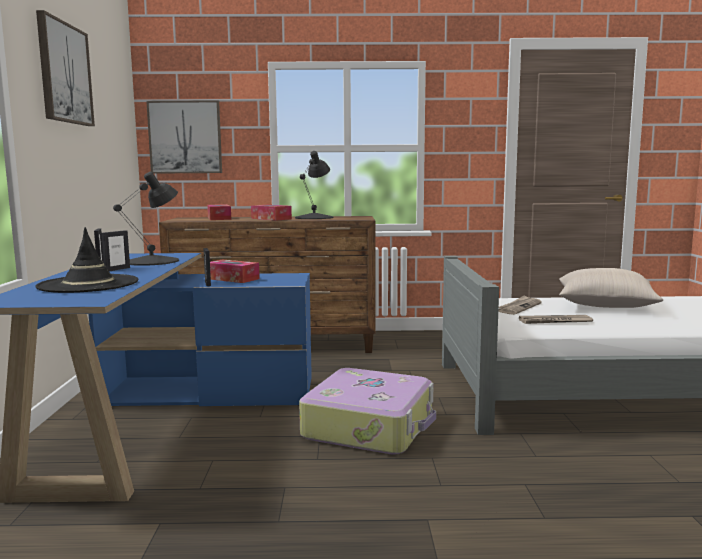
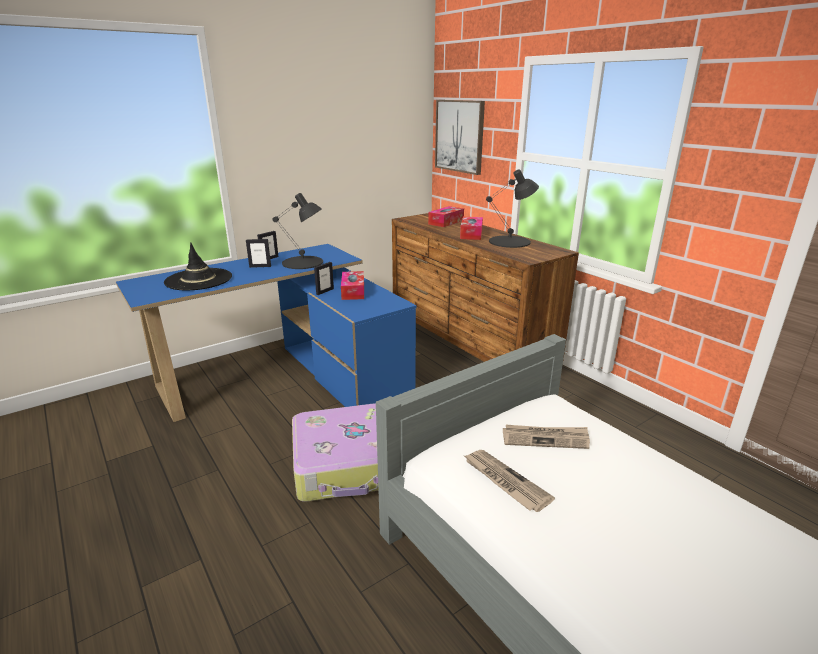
camera: 55 degrees right, 15 degrees up
(64, 73) = (303, 98): picture -> none
(605, 305) = (660, 505): beige pillow -> none

